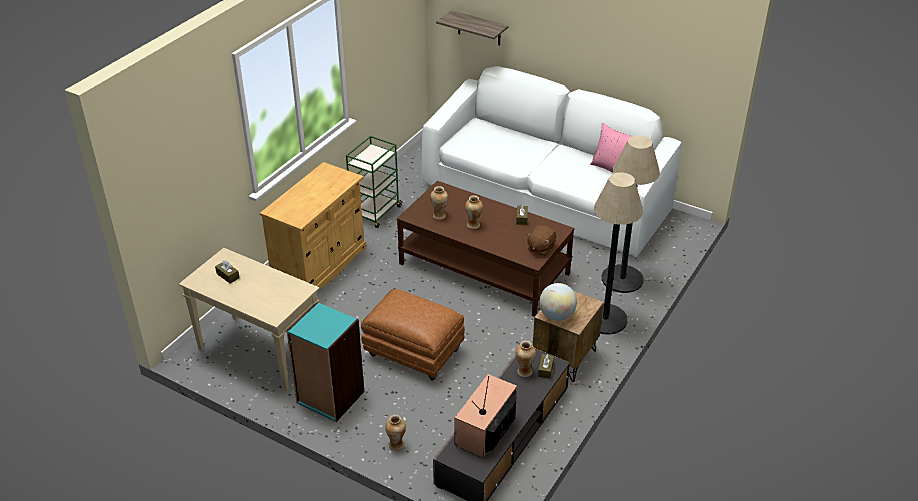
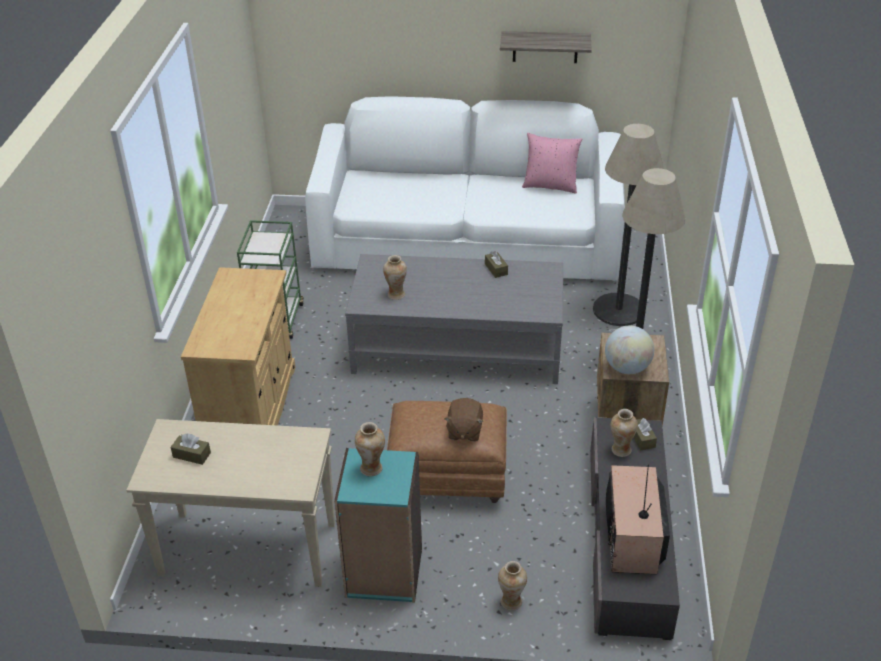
camera: 25 degrees left, 0 degrees up
(473, 225) = (446, 293): vase -> vase (371, 468)
(479, 28) = (332, 54): shelf -> shelf (545, 47)
(484, 269) = (458, 347): brown coffee table -> grey coffee table
(540, 248) = (544, 296): brown plush toy -> brown plush toy (464, 431)

